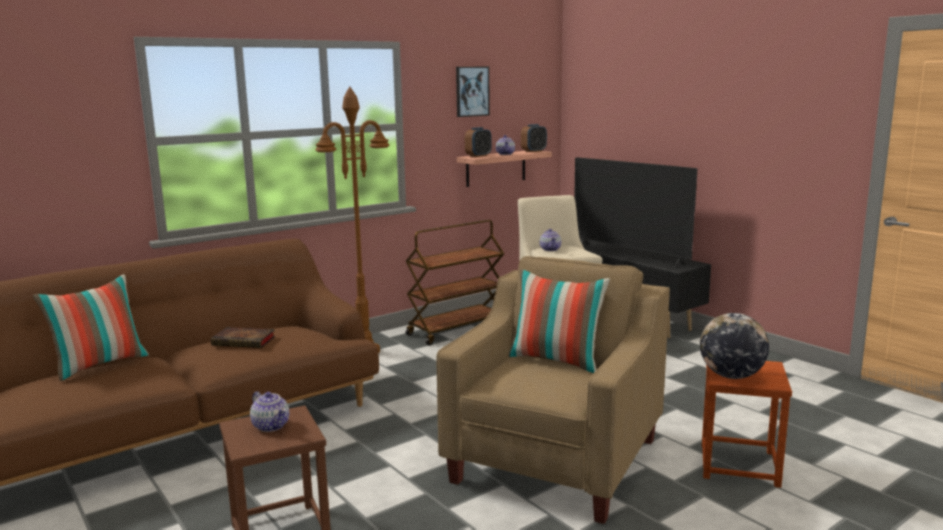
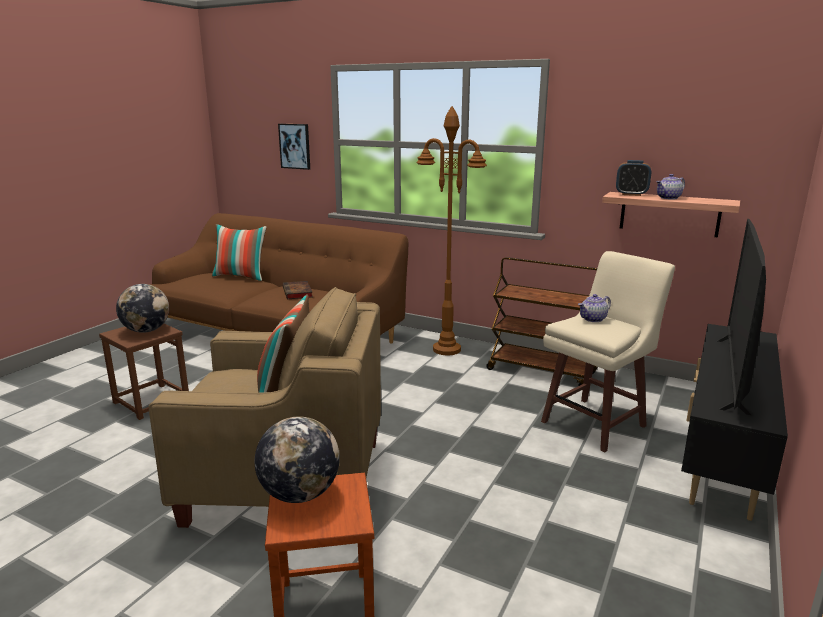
camera: 65 degrees right, 5 degrees up
(271, 426) = (146, 330): teapot -> globe
(472, 91) = (643, 116): picture -> picture (295, 146)
(533, 151) = (722, 201): alarm clock -> none

